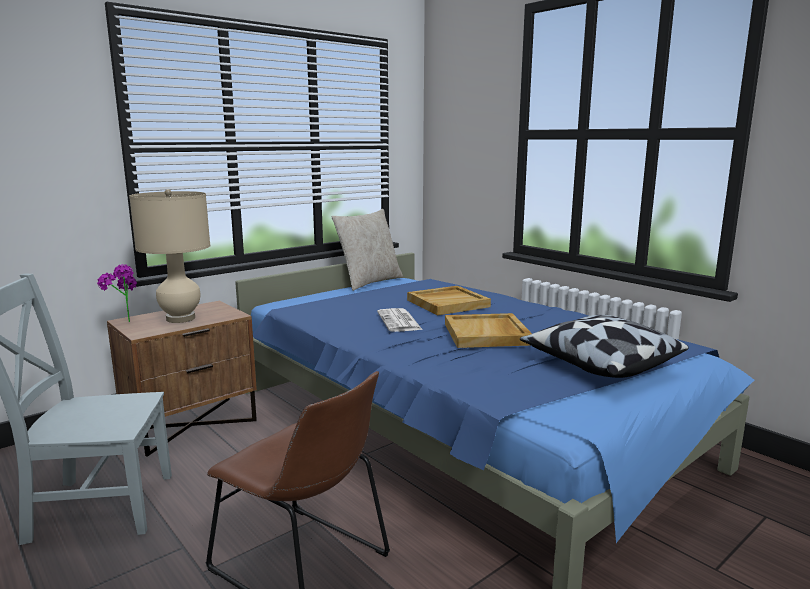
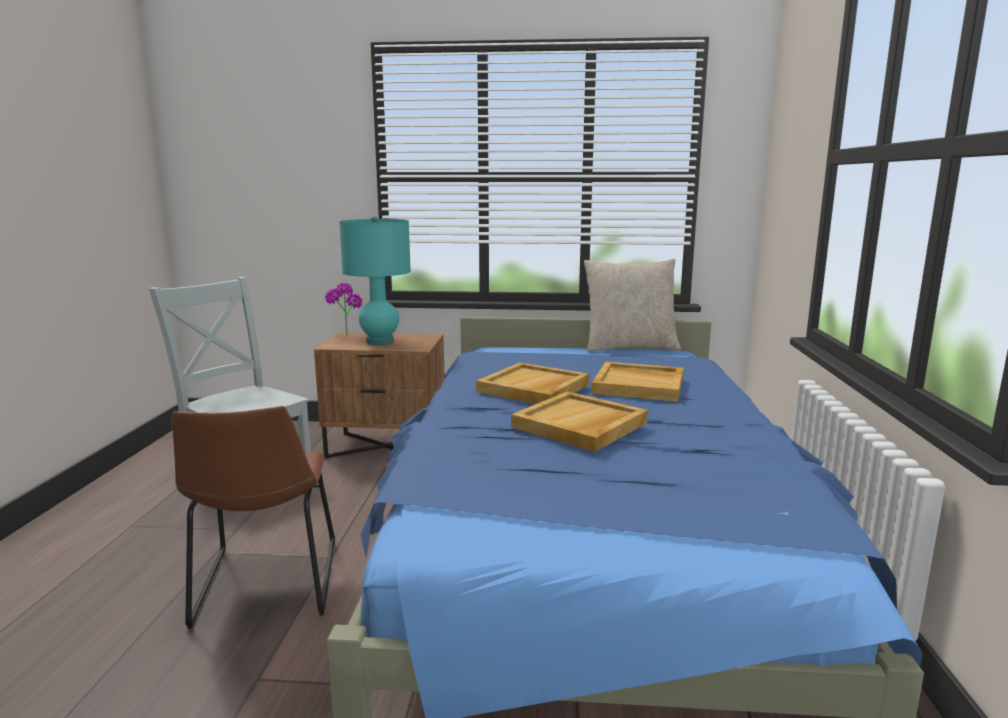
camera: 45 degrees right, 0 degrees up
(181, 318) = (380, 341): beige table lamp -> turquoise table lamp
(399, 321) = (533, 388): newspaper -> beige tray
(599, 364) = (621, 501): pillow -> none

